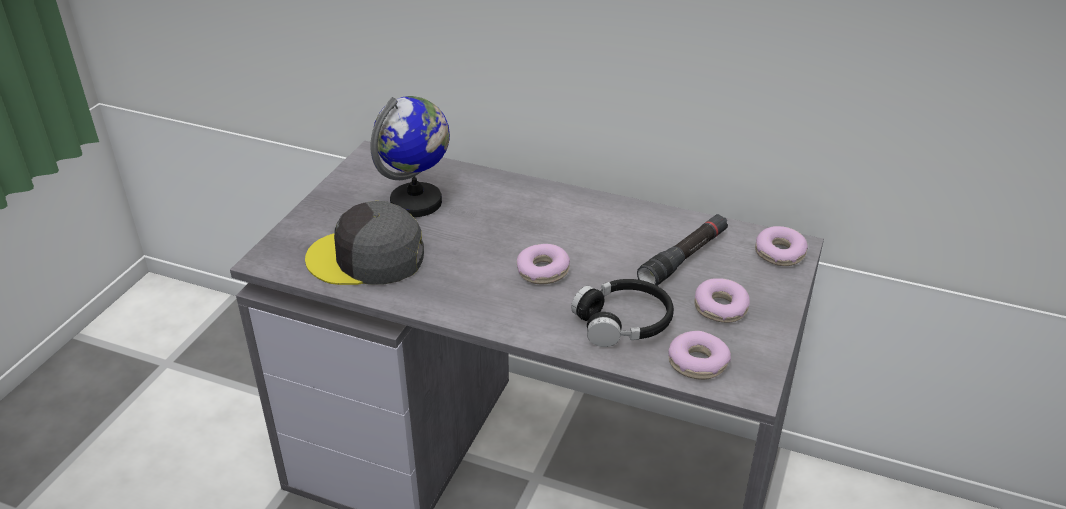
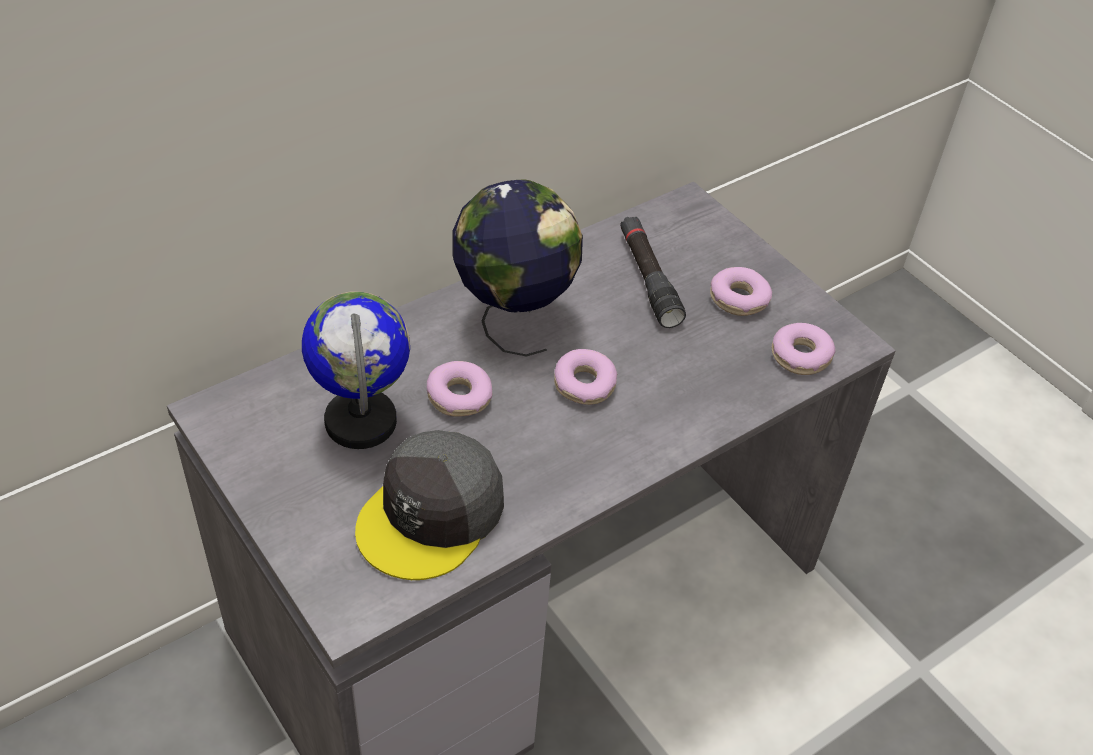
camera: 60 degrees left, 10 degrees up
(570, 219) = (513, 318): none -> globe
(624, 322) = (710, 371): black headphones -> none
(779, 253) = (693, 219): donut -> donut (459, 397)

